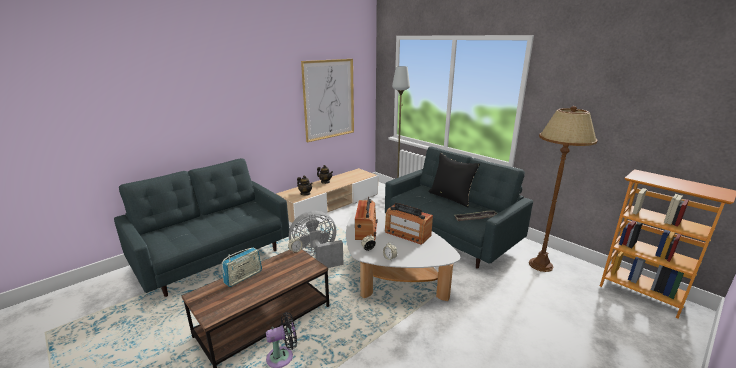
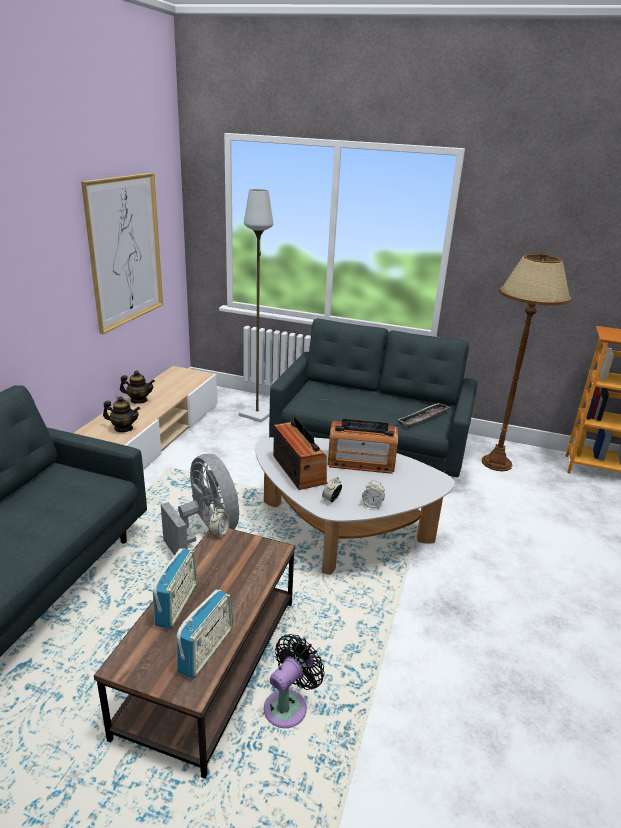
camera: 30 degrees left, 5 degrees up
(235, 302) = (206, 650): none -> radio
(317, 257) = (206, 532): grey fan -> grey fan turned 105 degrees clockwise
(451, 198) = (367, 393): black pillow -> none

